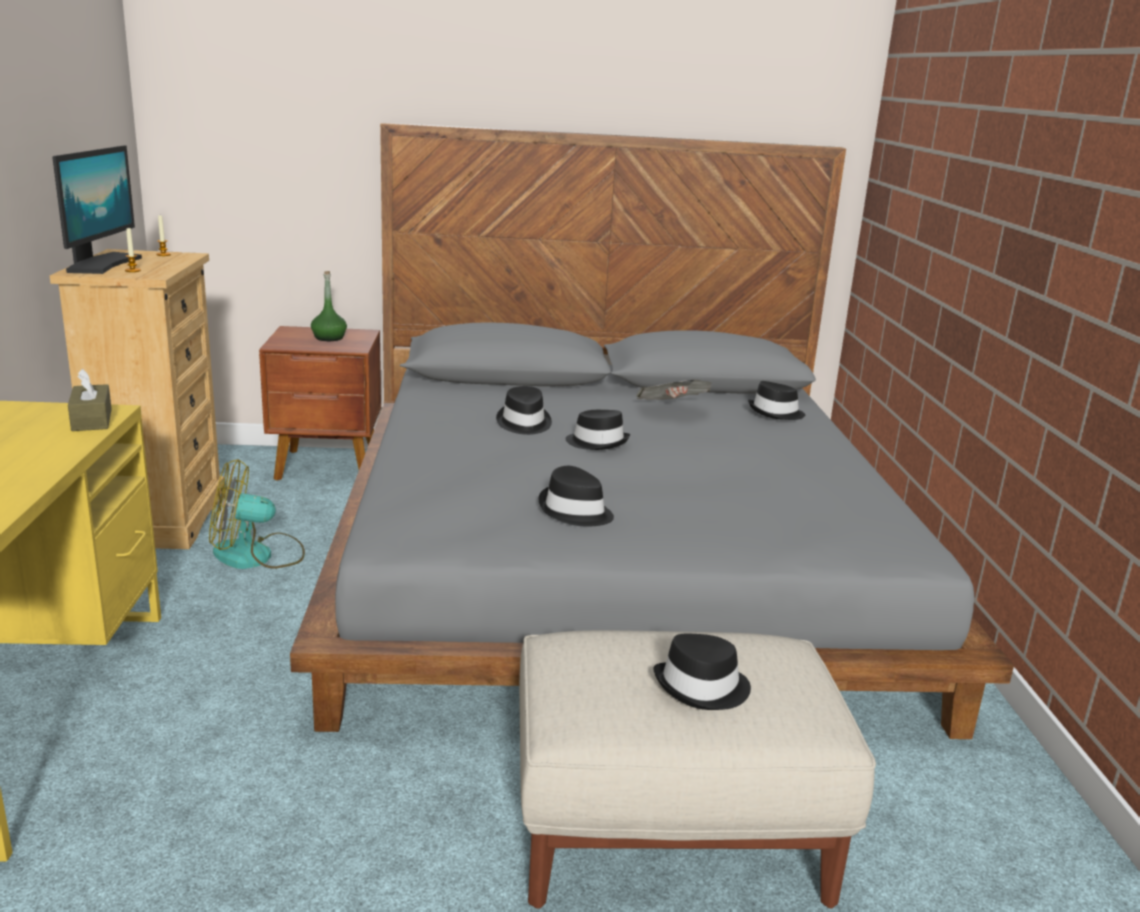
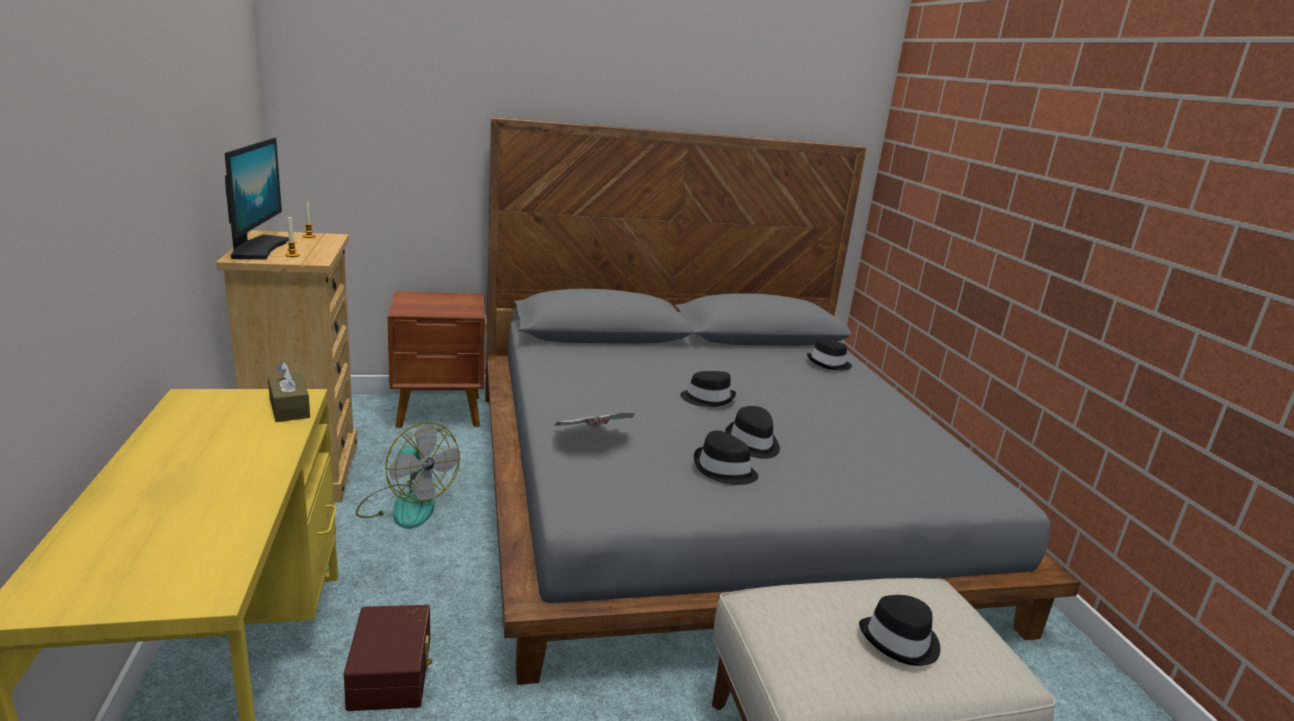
camera: 10 degrees left, 0 degrees up
(187, 709) = (393, 672): none -> brown storage box
(257, 556) = (406, 505): fan -> fan turned 120 degrees counterclockwise
(329, 338) = (444, 303): green bottle -> none
(523, 423) = (639, 381): black hat -> black hat (752, 443)
(671, 411) = (748, 364): newspaper -> newspaper (592, 440)

